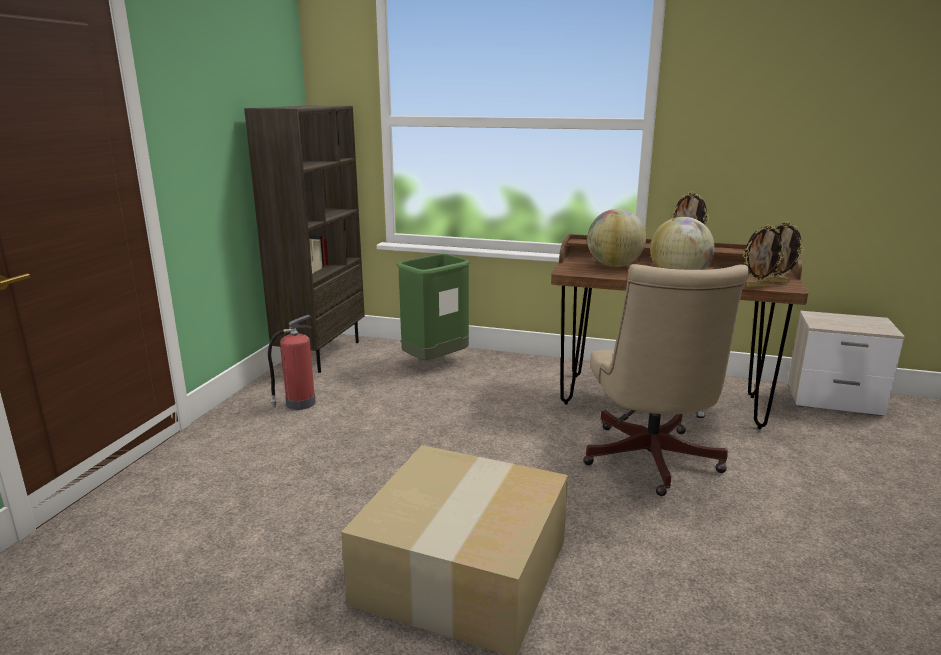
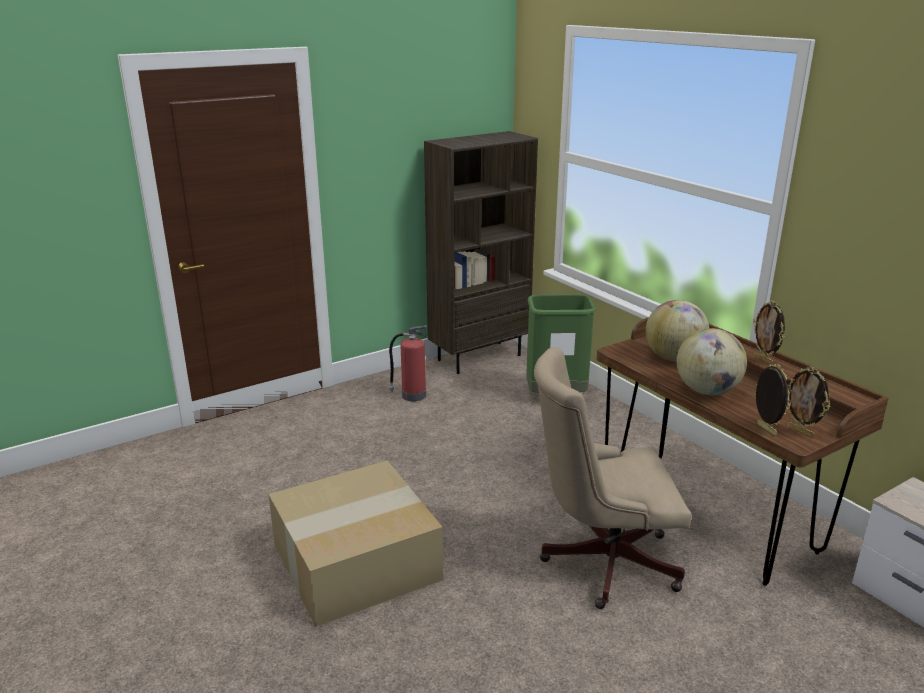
camera: 40 degrees right, 5 degrees up
(650, 463) = (601, 561): beige office chair -> beige office chair turned 45 degrees clockwise
(758, 286) = (765, 429): picture frame -> picture frame turned 150 degrees counterclockwise

